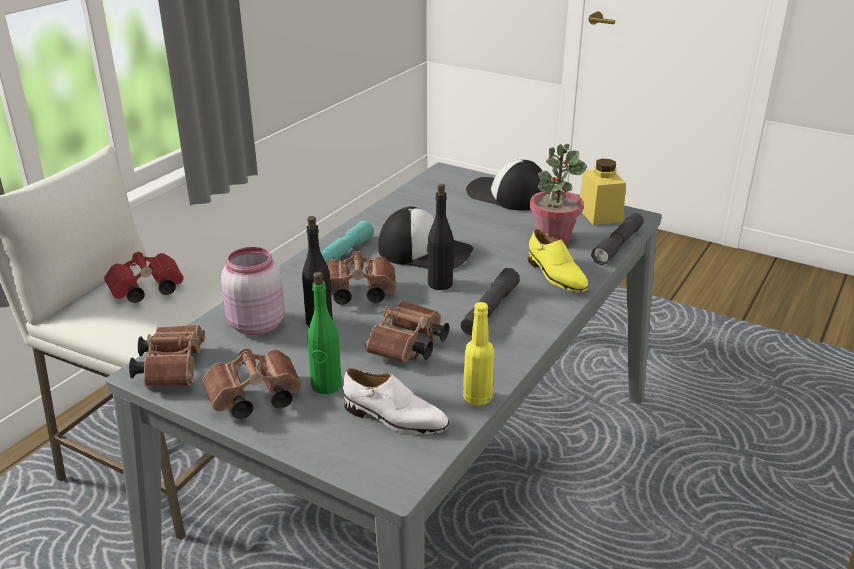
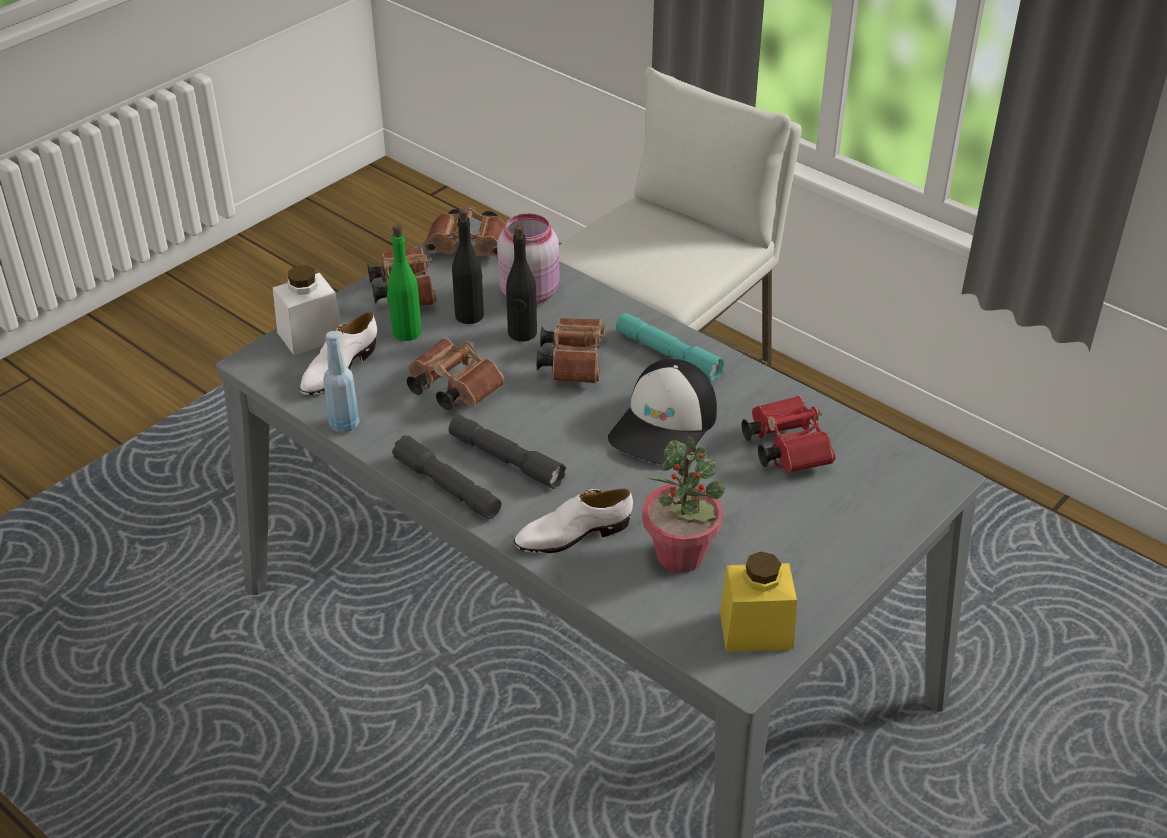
camera: 100 degrees right, 10 degrees up
(145, 291) = (664, 243): red binoculars -> red binoculars (784, 447)
(340, 450) = (310, 335): none -> white jar
(439, 284) = (578, 427): black bottle -> black bottle (470, 315)
(477, 398) = (344, 424): yellow bottle -> blue bottle
(507, 195) = (841, 534): cap -> none
(556, 275) = (573, 534): yellow shoe -> white shoe
(618, 245) = (645, 622): grey flashlight -> grey flashlight (447, 487)

